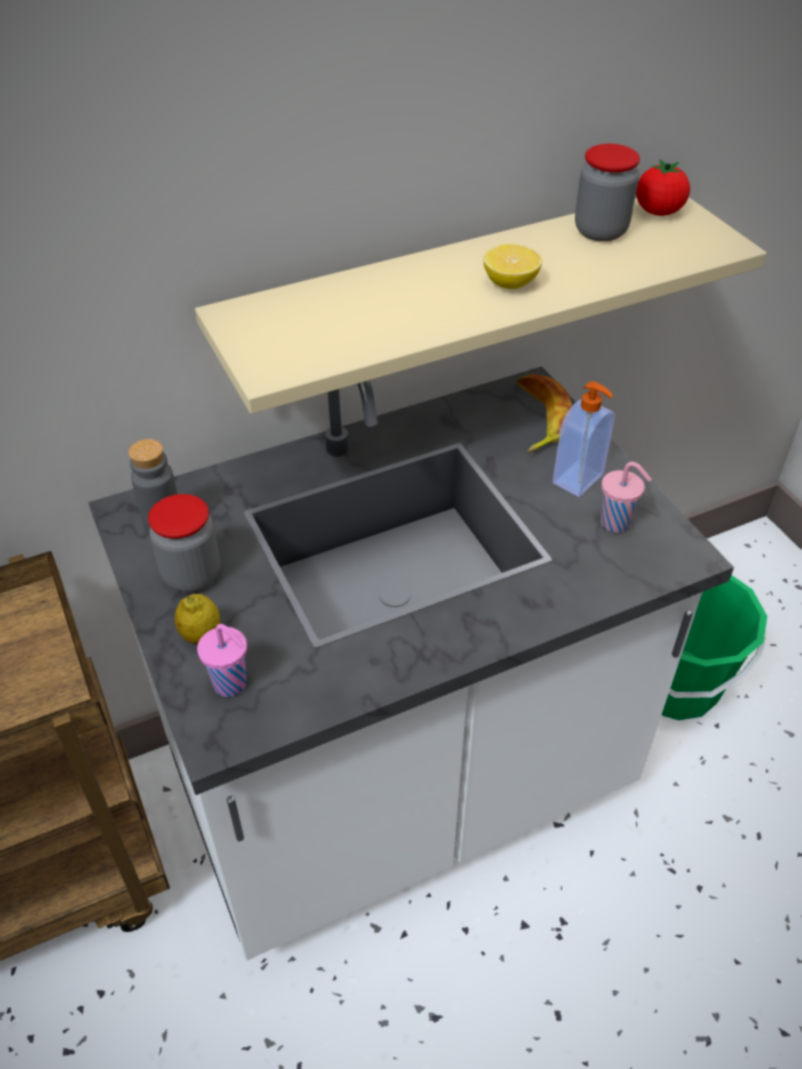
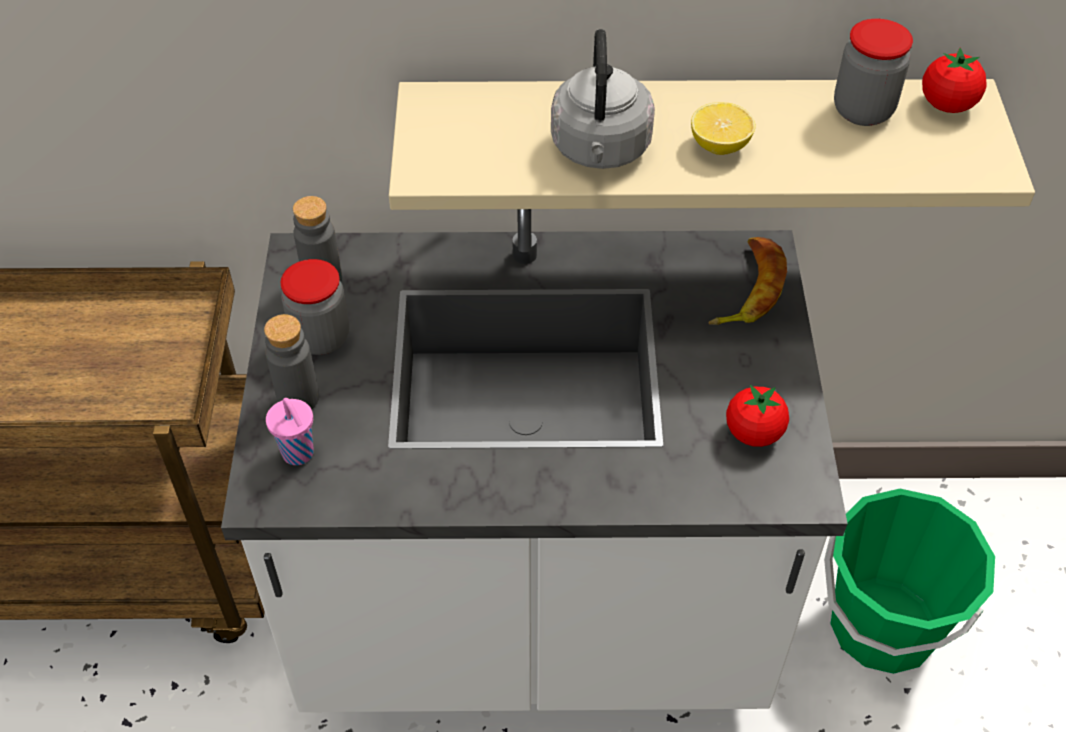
camera: 25 degrees right, 5 degrees up
(201, 635) = (298, 398): lemon -> grey bottle
(415, 312) = (600, 150): none -> grey kettle
(579, 480) = (747, 372): soap dispenser -> none
(616, 524) = (753, 433): pink cup -> tomato

